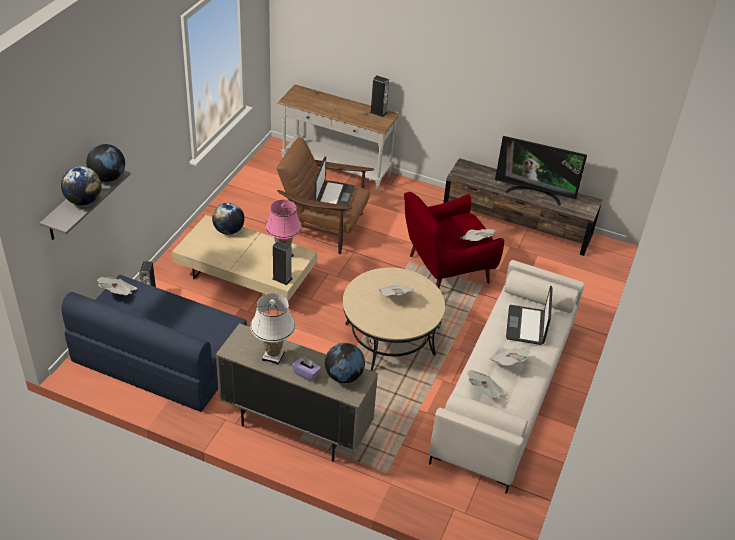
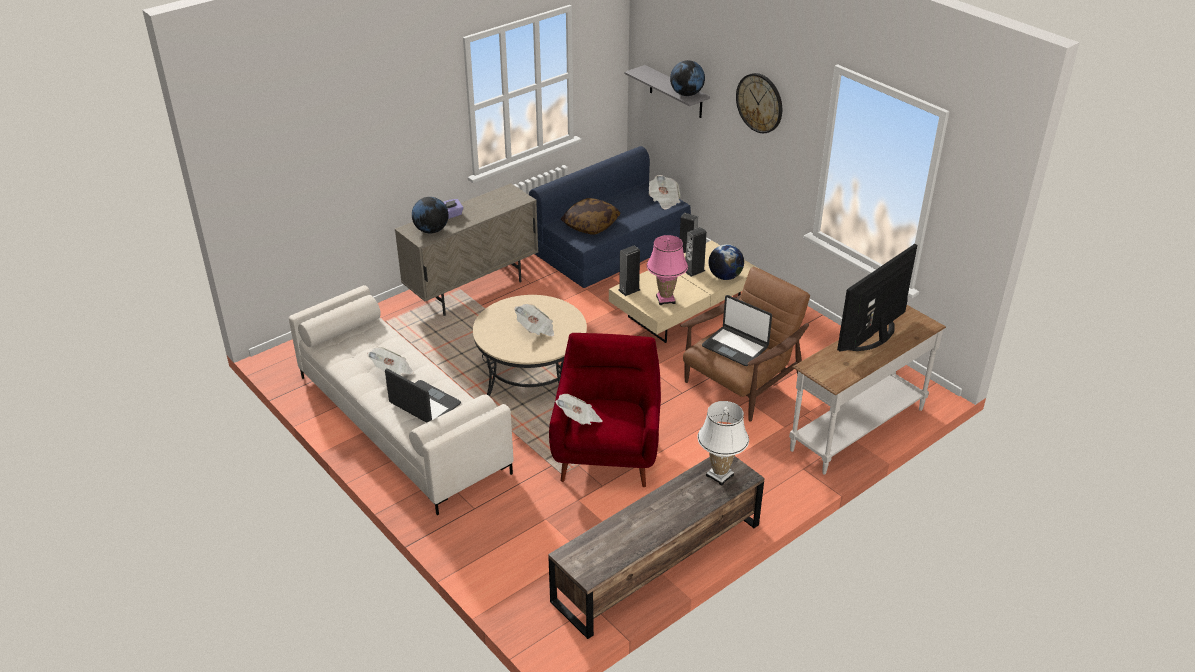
camera: 120 degrees right, 5 degrees down
(84, 201) = (660, 82): globe -> none
(142, 114) = (759, 103): none -> wall clock
(192, 329) = (590, 224): none -> pillow
(273, 356) = (484, 205): white table lamp -> white table lamp (720, 475)
(378, 112) = (845, 375): speaker -> speaker (694, 271)
(484, 391) = (373, 343): newspaper -> none
(534, 193) = (643, 520): television -> television (875, 337)

